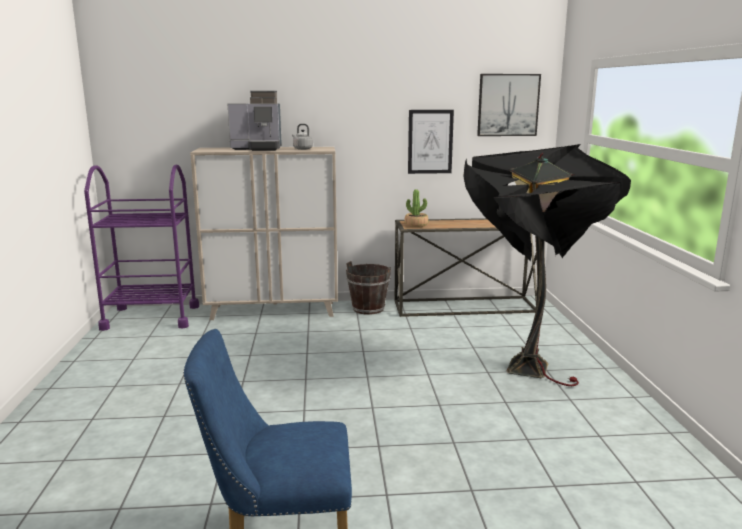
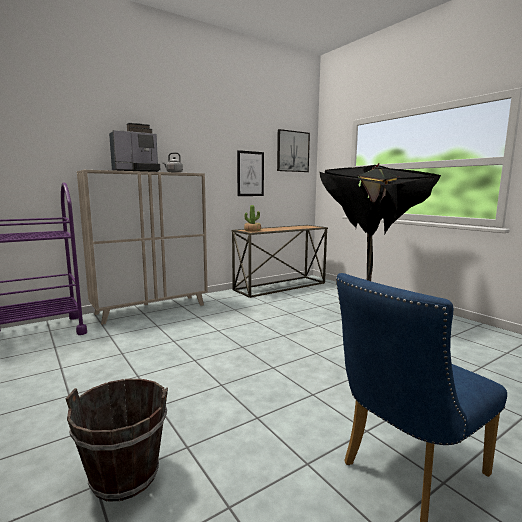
camera: 30 degrees left, 5 degrees down
(368, 309) = (222, 296): brown bucket -> brown bucket (125, 475)

